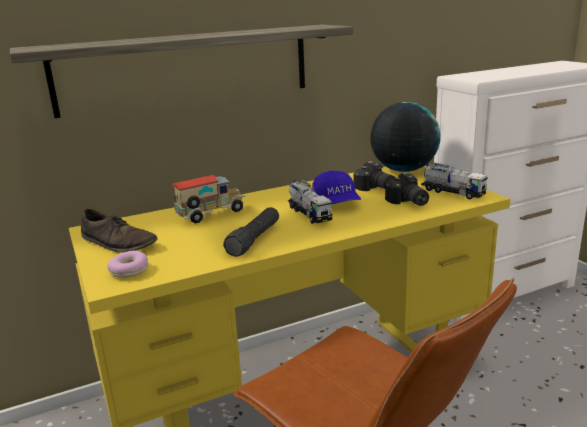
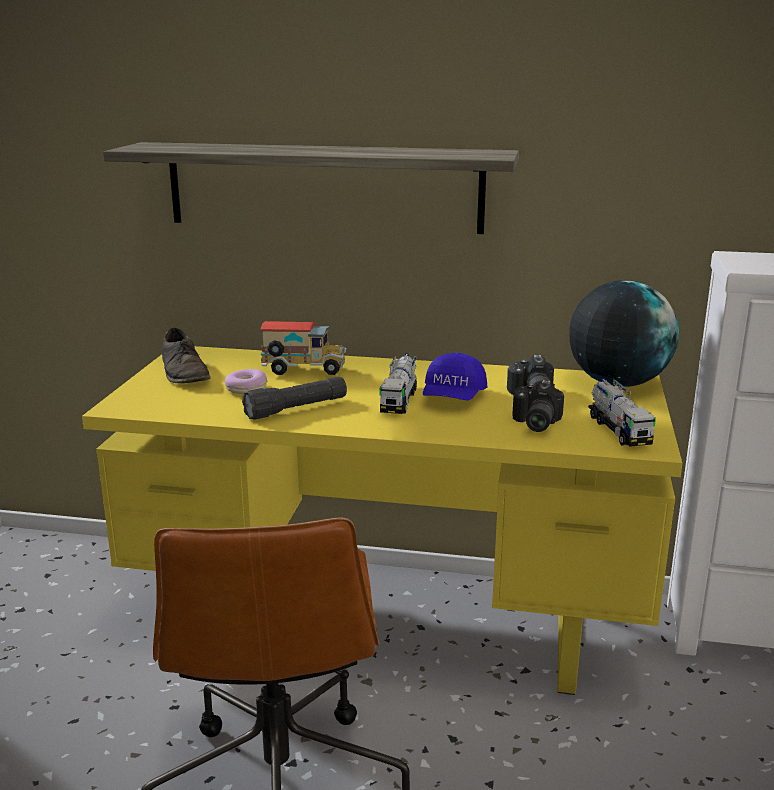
camera: 35 degrees right, 0 degrees up
(129, 271) = (150, 401): donut -> donut (246, 389)

